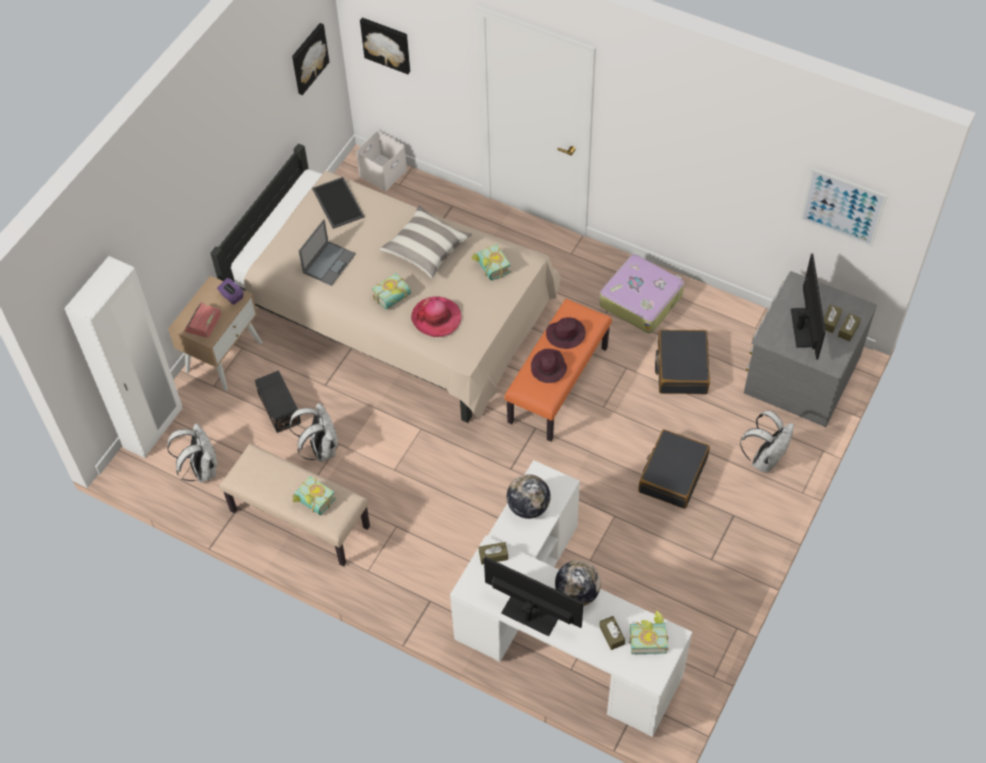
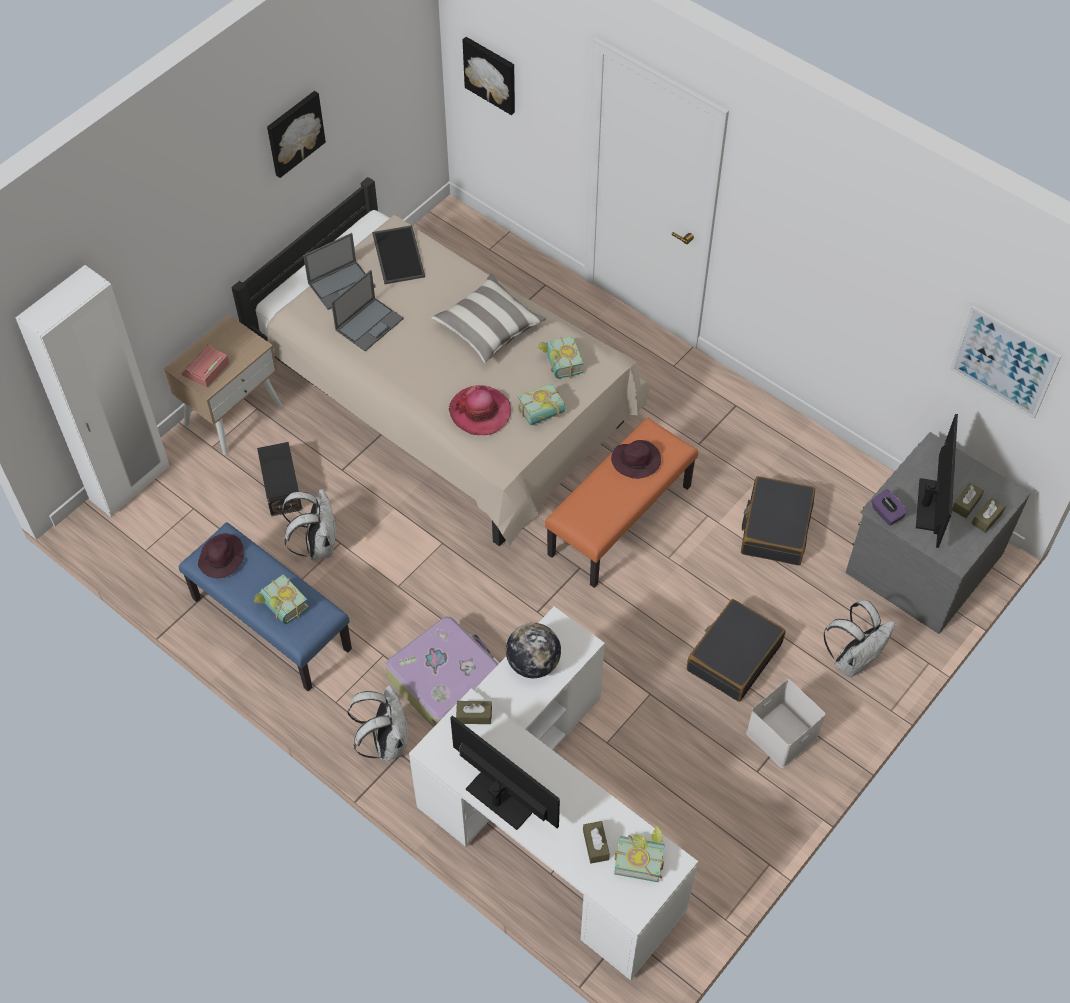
camera: 10 degrees right, 0 degrees up
(201, 469) = (172, 543): white backpack -> white backpack (385, 742)
(231, 296) = (247, 343): purple tissue box -> purple tissue box (886, 514)
(298, 235) = (342, 284): none -> laptop
(299, 519) = (270, 624): beige bench -> blue bench
(308, 58) = (393, 75): picture -> picture (294, 133)
(383, 173) = (473, 233): white storage box -> white storage box (782, 736)
(394, 299) = (435, 380): book -> book (543, 415)
(548, 368) = (605, 497): purple hat -> purple hat (222, 558)
(577, 593) = (565, 783): globe -> none
(641, 299) = (745, 436): suitcase -> suitcase (445, 679)

